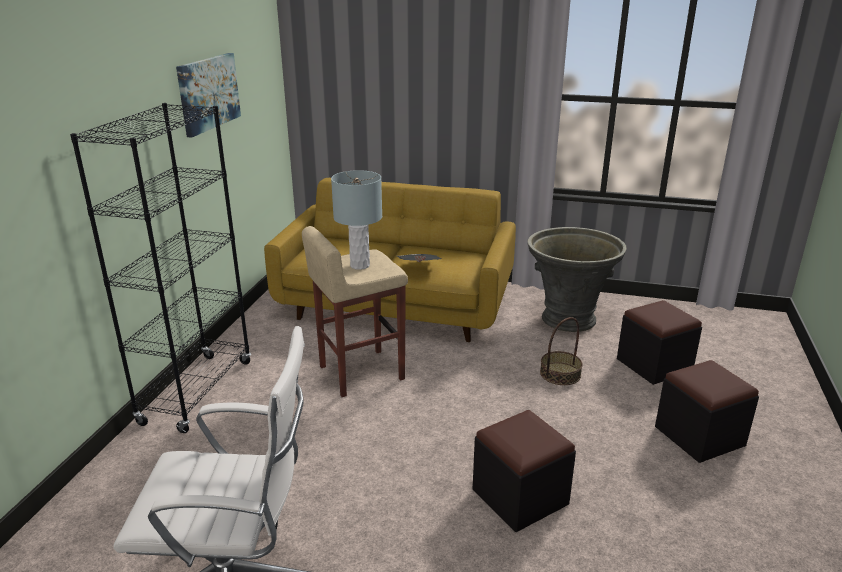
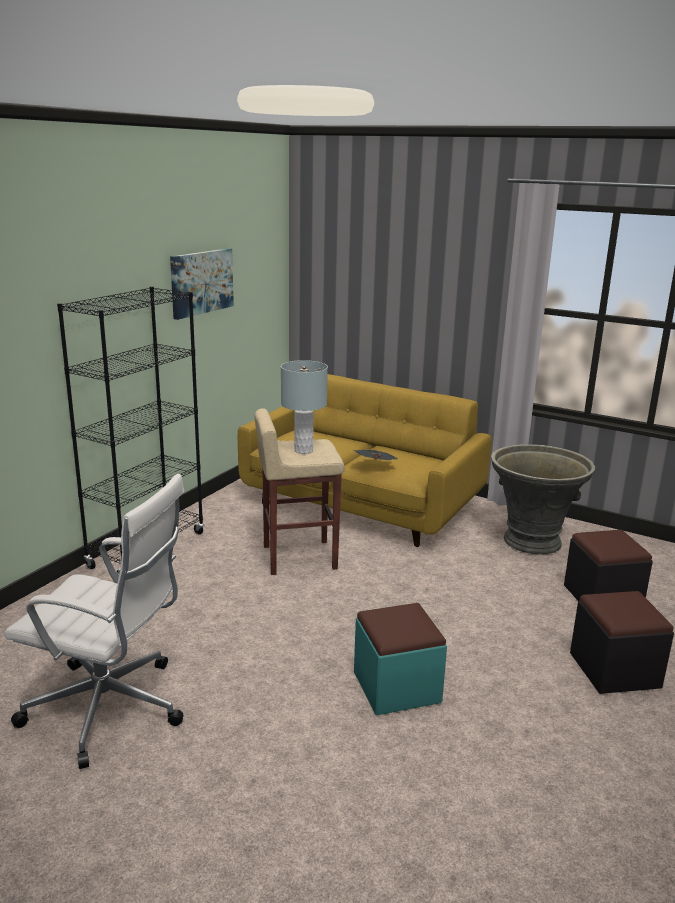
camera: 15 degrees right, 5 degrees down
(520, 497) = (396, 687): black ottoman -> turquoise ottoman
(560, 374) = (495, 589): basket -> none

